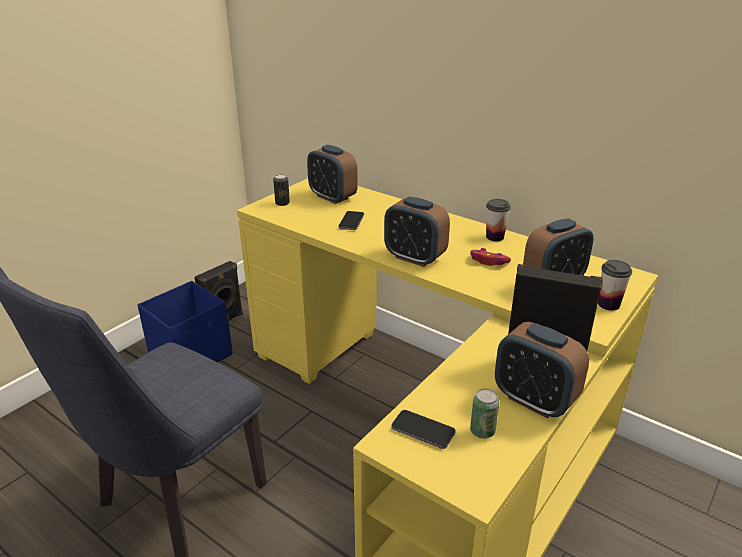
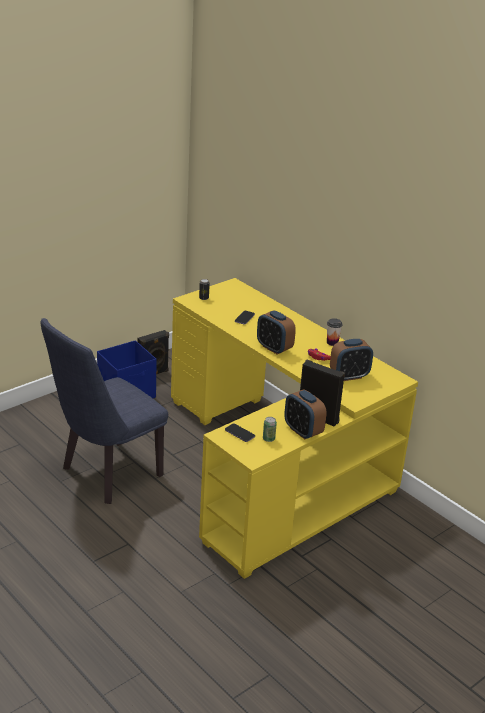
camera: 10 degrees right, 0 degrees up
(332, 197) = (238, 298): alarm clock -> none
(608, 304) = (373, 392): cup -> none

